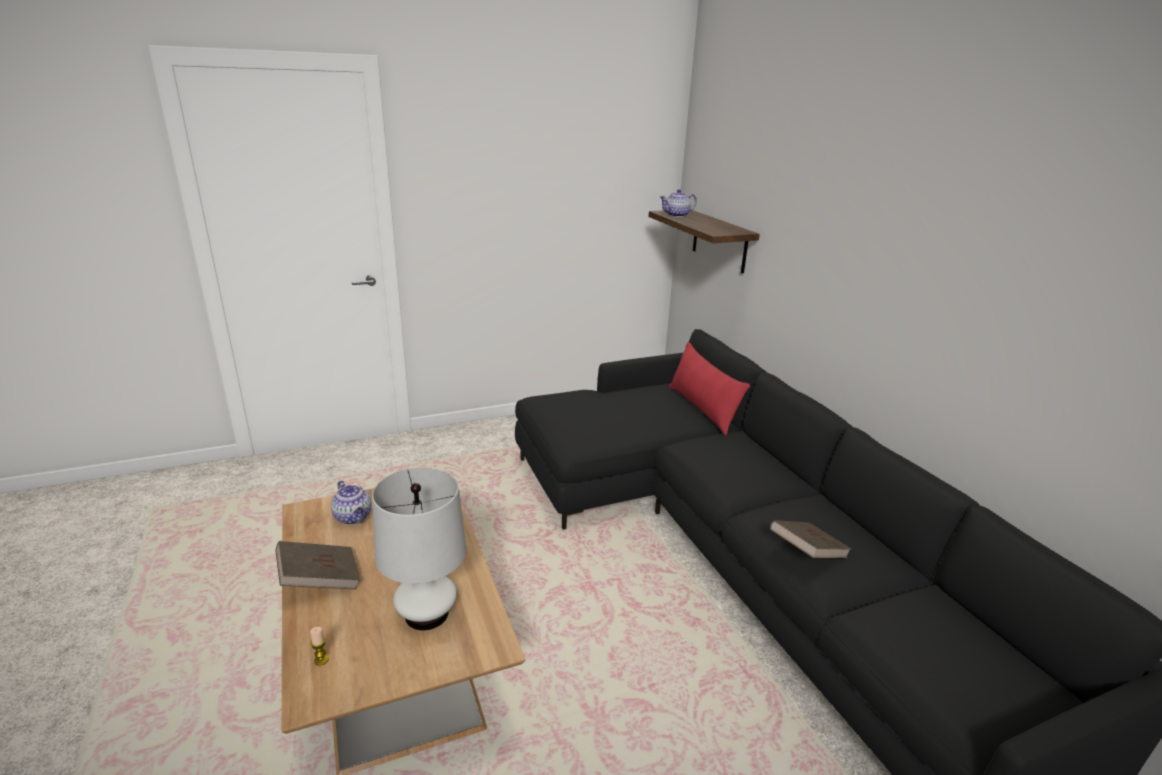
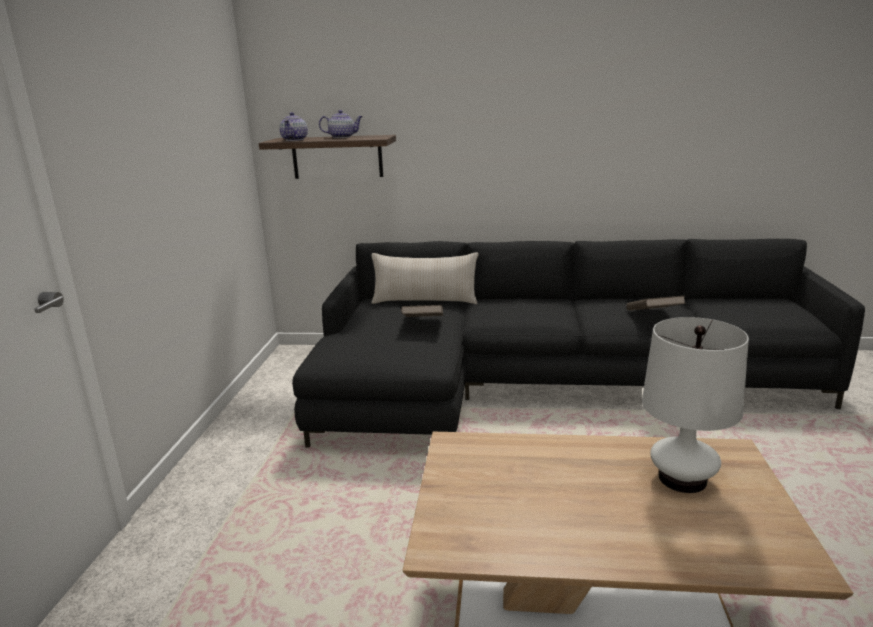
camera: 60 degrees left, 5 degrees down
(320, 580) = (601, 545): brown book -> brown book (423, 323)
(321, 660) = (746, 555): candle -> none
(354, 517) = (480, 507): teapot -> teapot (342, 137)
(702, 409) = (425, 301): red pillow -> beige pillow

